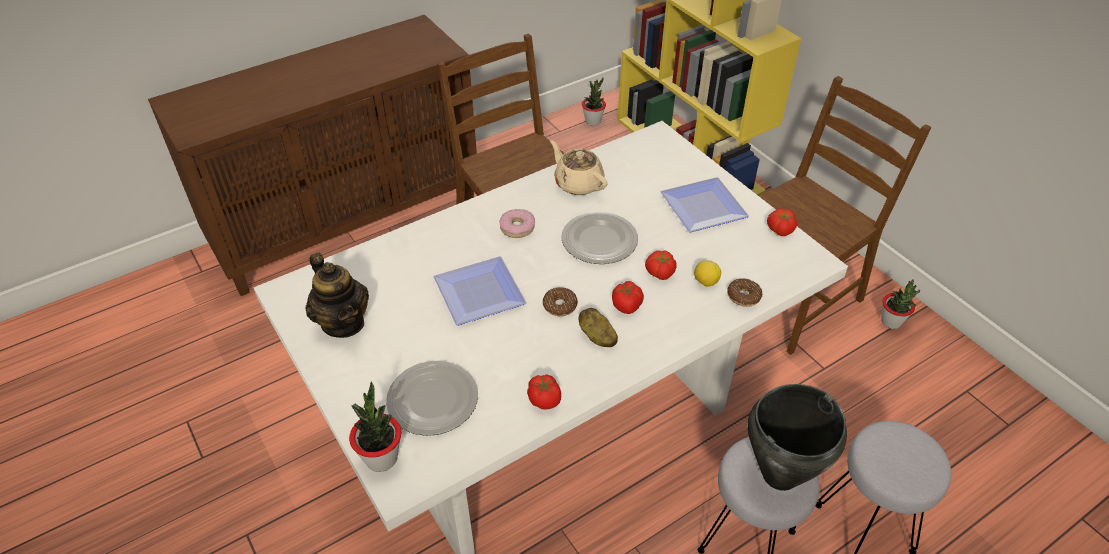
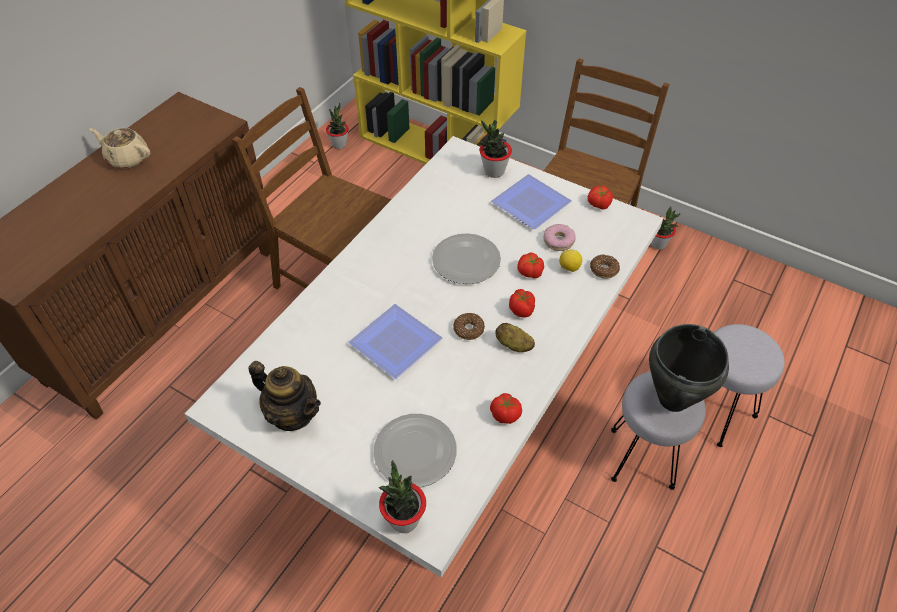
camera: 25 degrees left, 5 degrees up
(517, 227) = (391, 272): donut -> donut (558, 241)
(578, 183) = (418, 215): beige teapot -> beige teapot (127, 158)
(683, 165) = (494, 171): none -> potted plant

